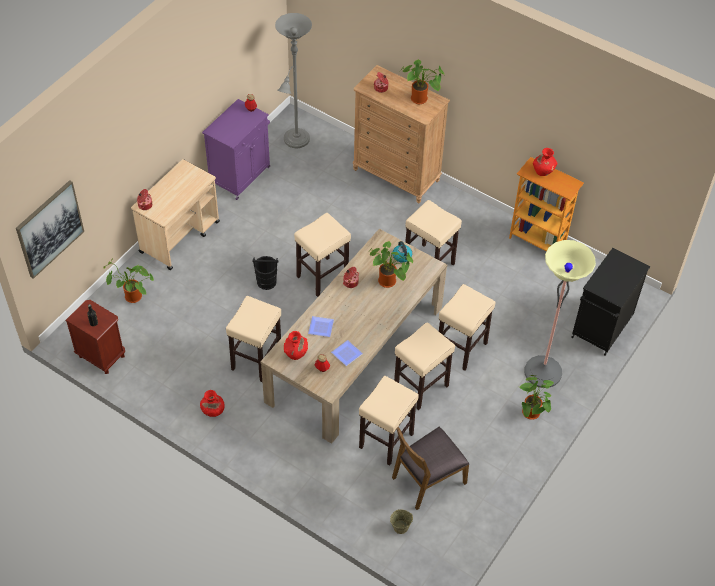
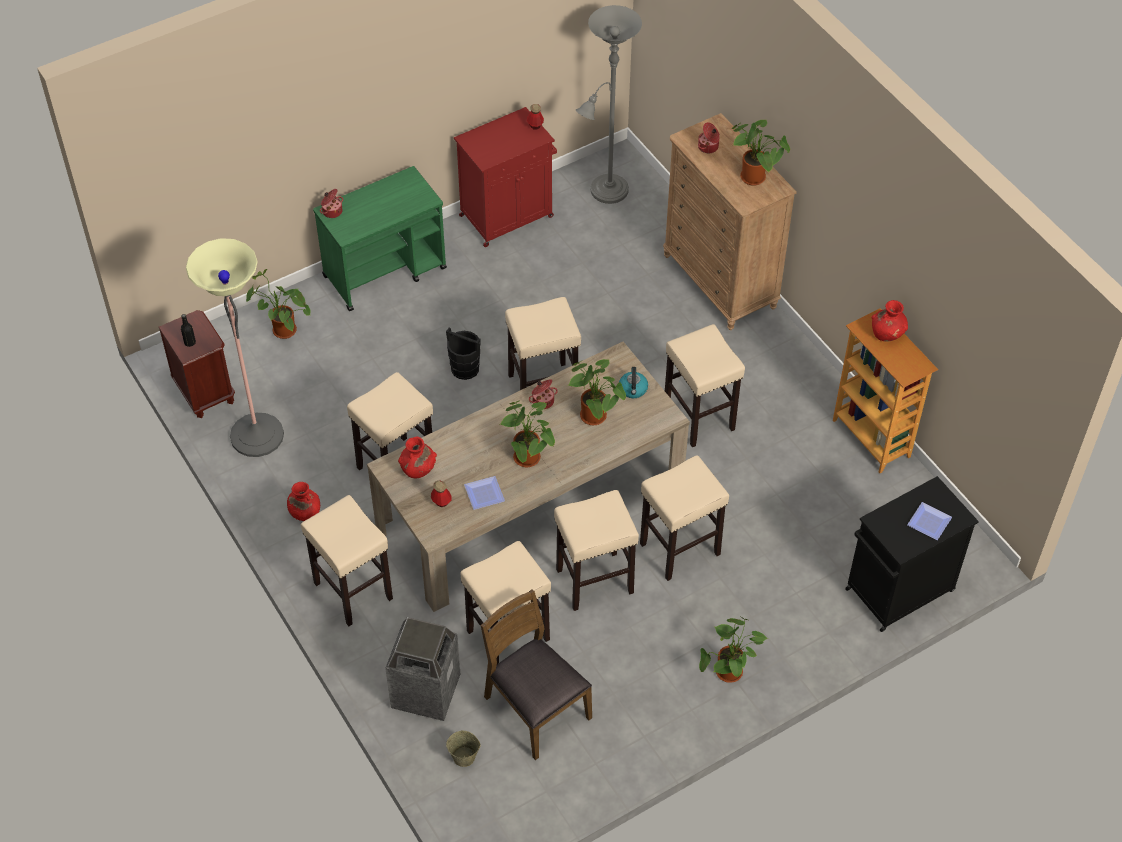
camera: 25 degrees right, 0 degrees up
(49, 229) = (170, 199): picture -> none
(180, 236) = (385, 272): beige cart -> green cart
(240, 175) = (508, 215): purple cabinet -> red cabinet
(271, 449) = (352, 590): none -> beige stool
(320, 328) = (468, 447): plate -> plate (927, 522)
(354, 496) = (425, 692): none -> trash can
(362, 322) = (529, 460): none -> potted plant
(428, 479) = (535, 708): brown chair -> brown chair turned 60 degrees clockwise
(543, 372) = (777, 622): floor lamp -> floor lamp (257, 435)

